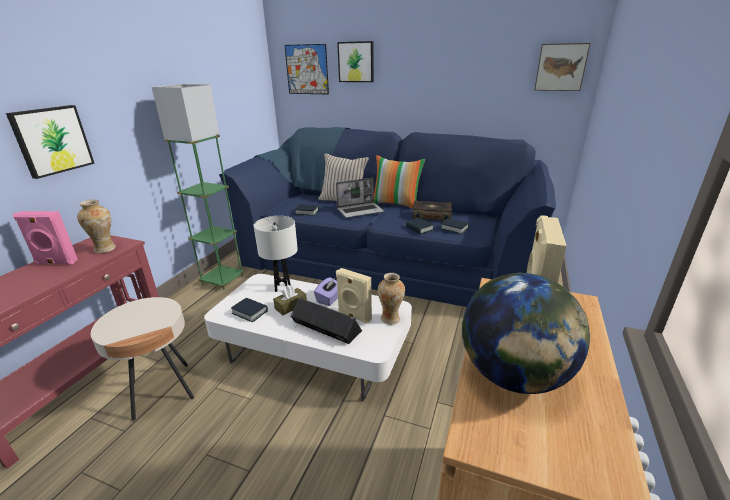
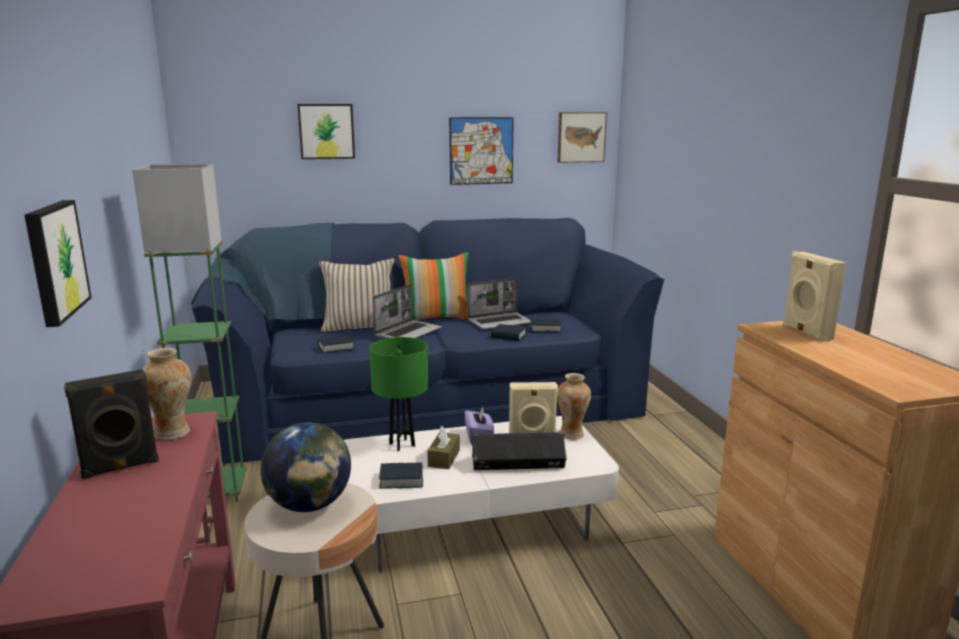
camera: 35 degrees left, 10 degrees down
(55, 262) = (120, 467): pink speaker -> black speaker
(282, 288) = (402, 444): white table lamp -> green table lamp
(307, 69) = (242, 142): picture -> picture (481, 151)
(431, 216) = (500, 322): book -> laptop
(513, 376) = (861, 363): globe -> globe (309, 506)

